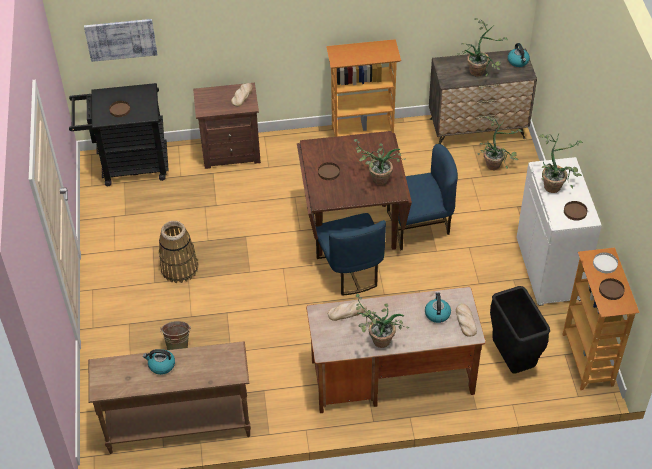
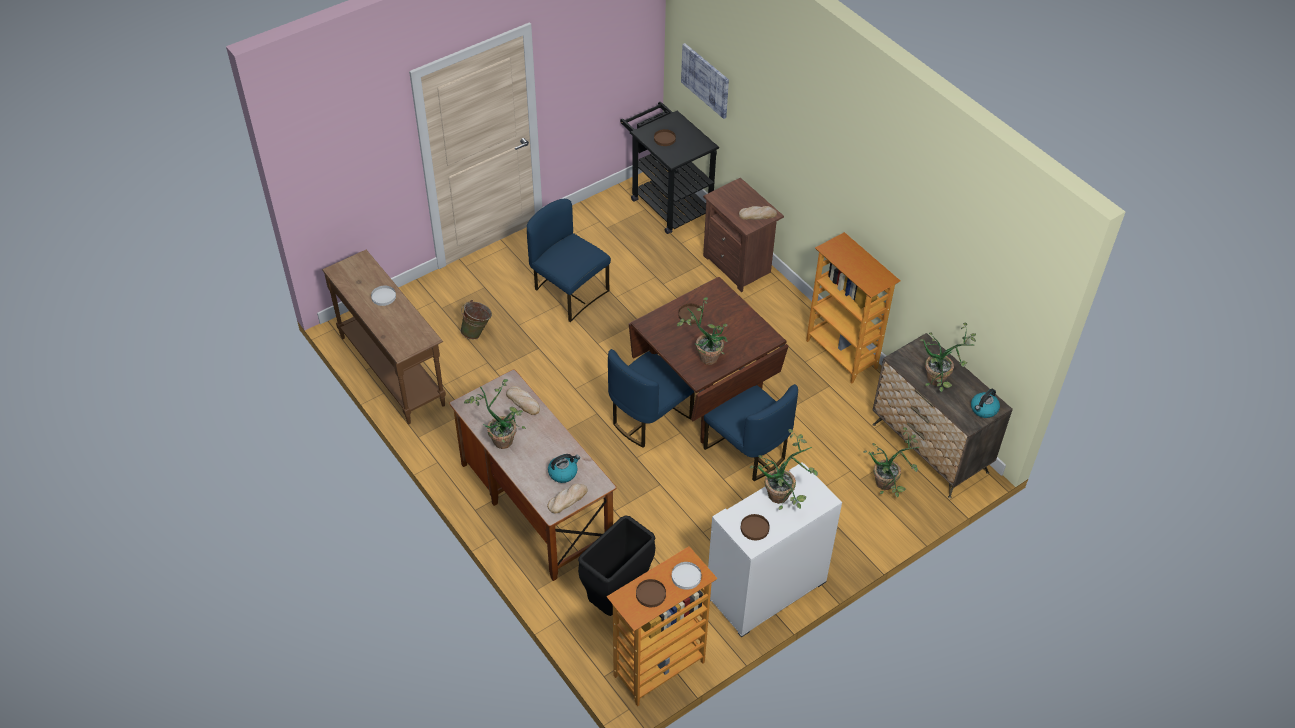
camera: 60 degrees right, 0 degrees up
(161, 365) = (383, 297): kettle -> white plate
(179, 268) = (568, 292): basket -> blue chair

